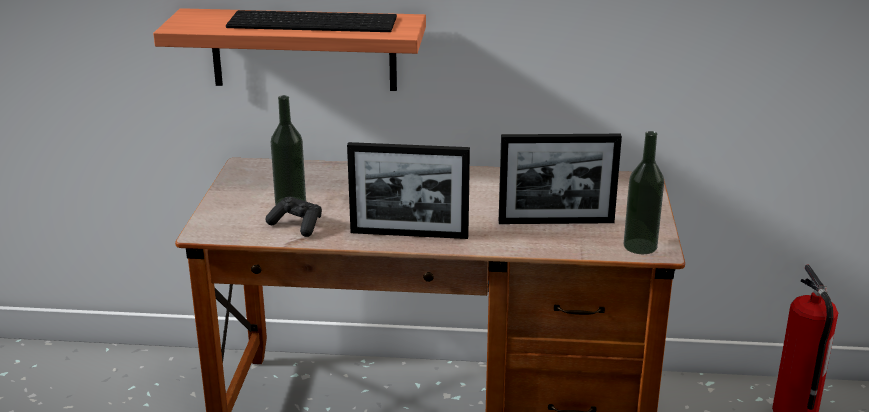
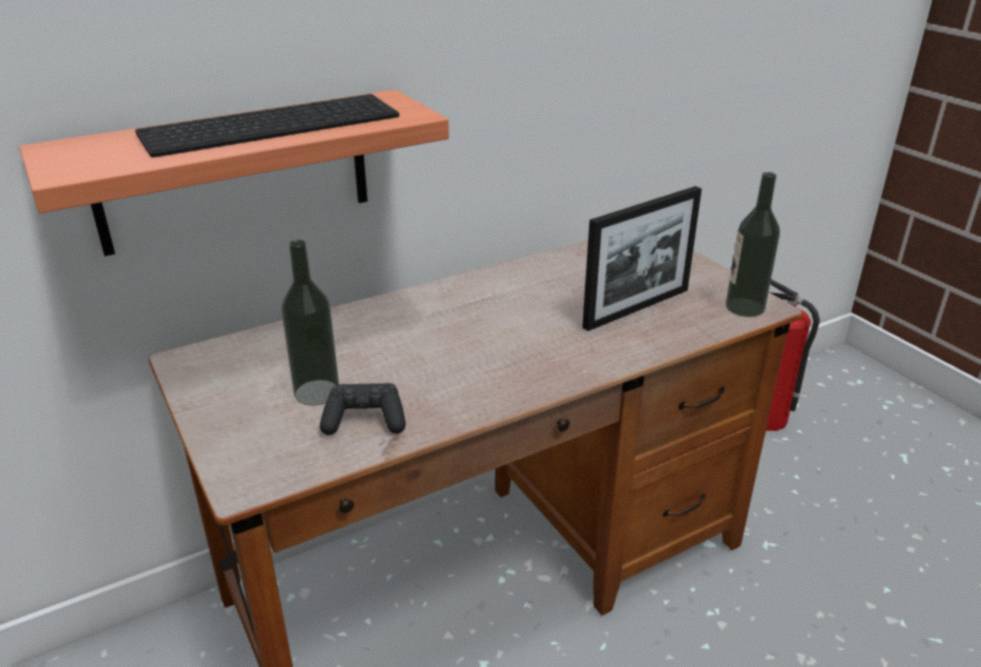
camera: 35 degrees left, 5 degrees up
(409, 234) = (514, 380): picture frame -> none

